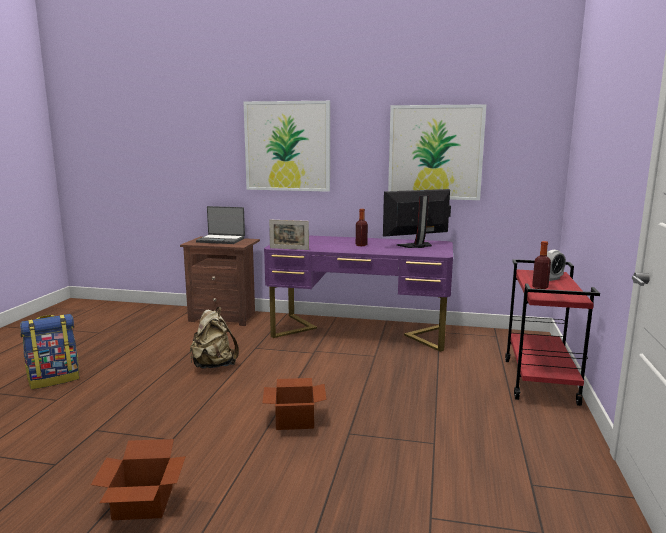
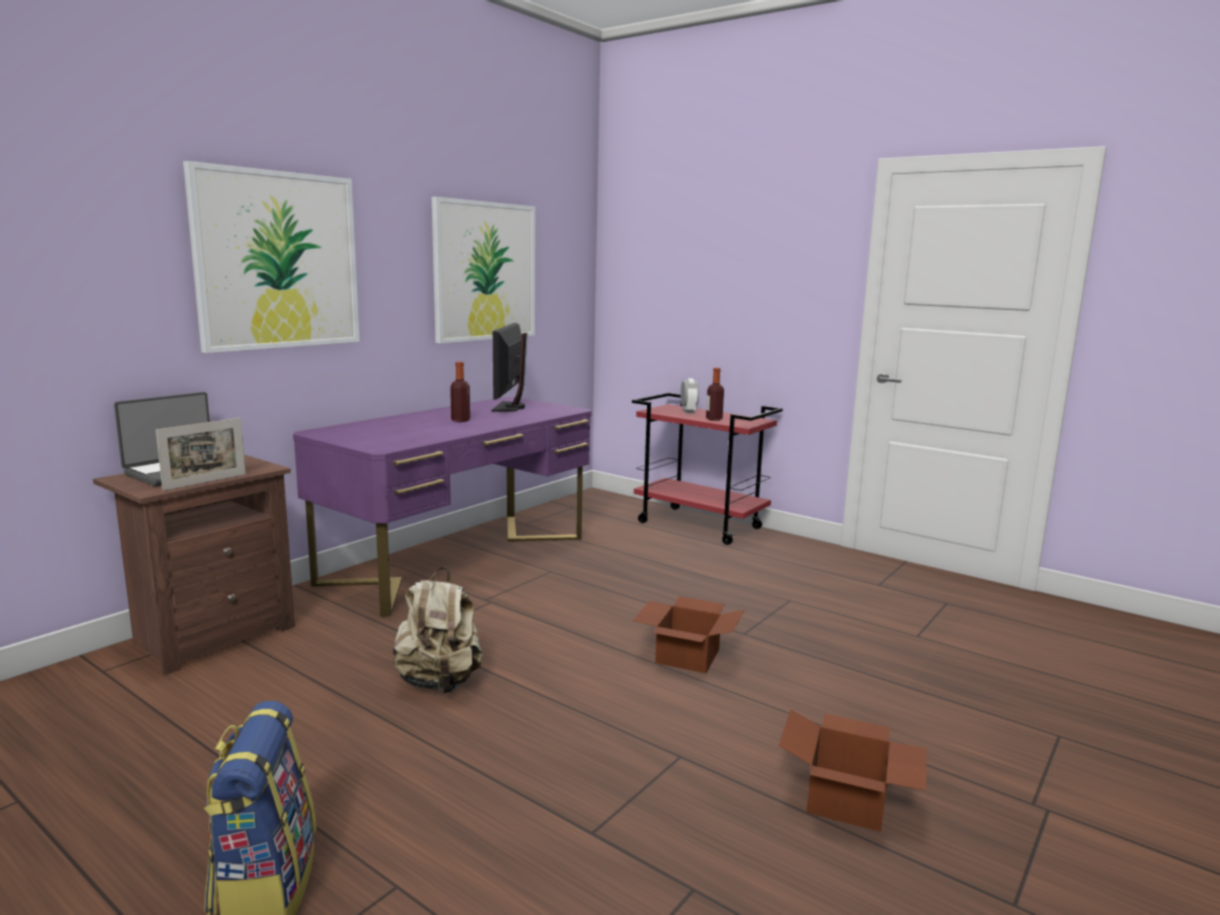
camera: 65 degrees left, 0 degrees up
(289, 249) = (411, 445): picture frame -> picture frame (205, 482)

